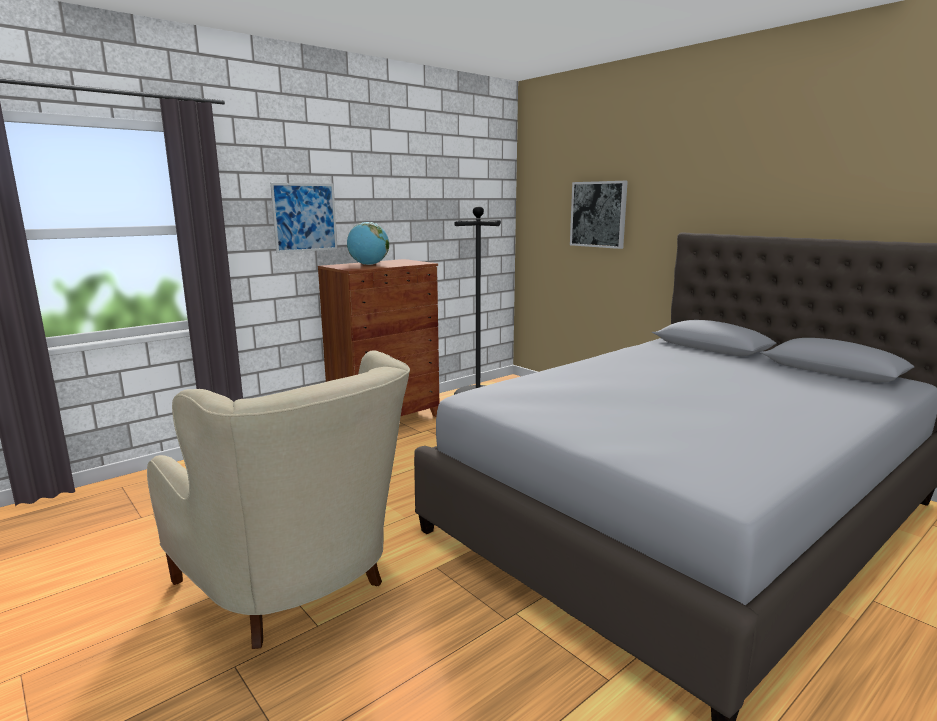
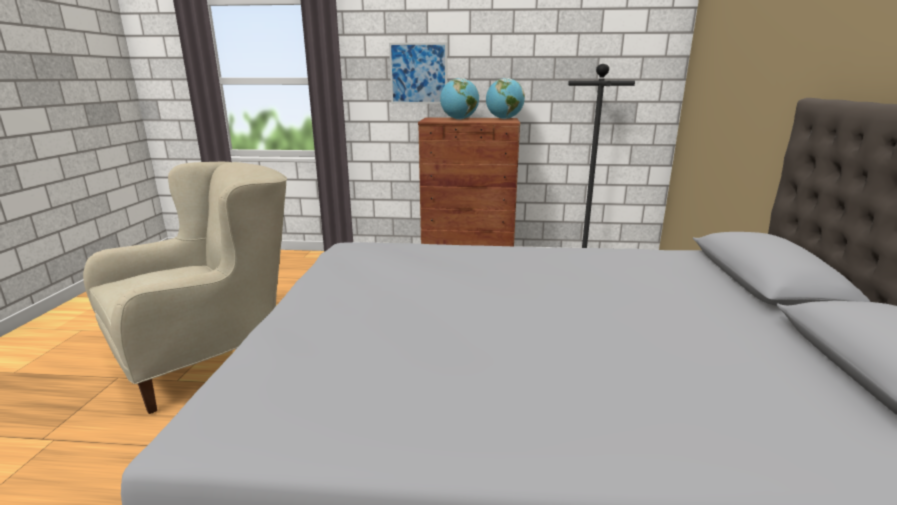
camera: 45 degrees right, 5 degrees up
(295, 588) = (212, 352): beige armchair -> beige armchair turned 135 degrees counterclockwise
(403, 261) = (504, 119): none -> globe
(598, 214) = (746, 72): picture -> none

